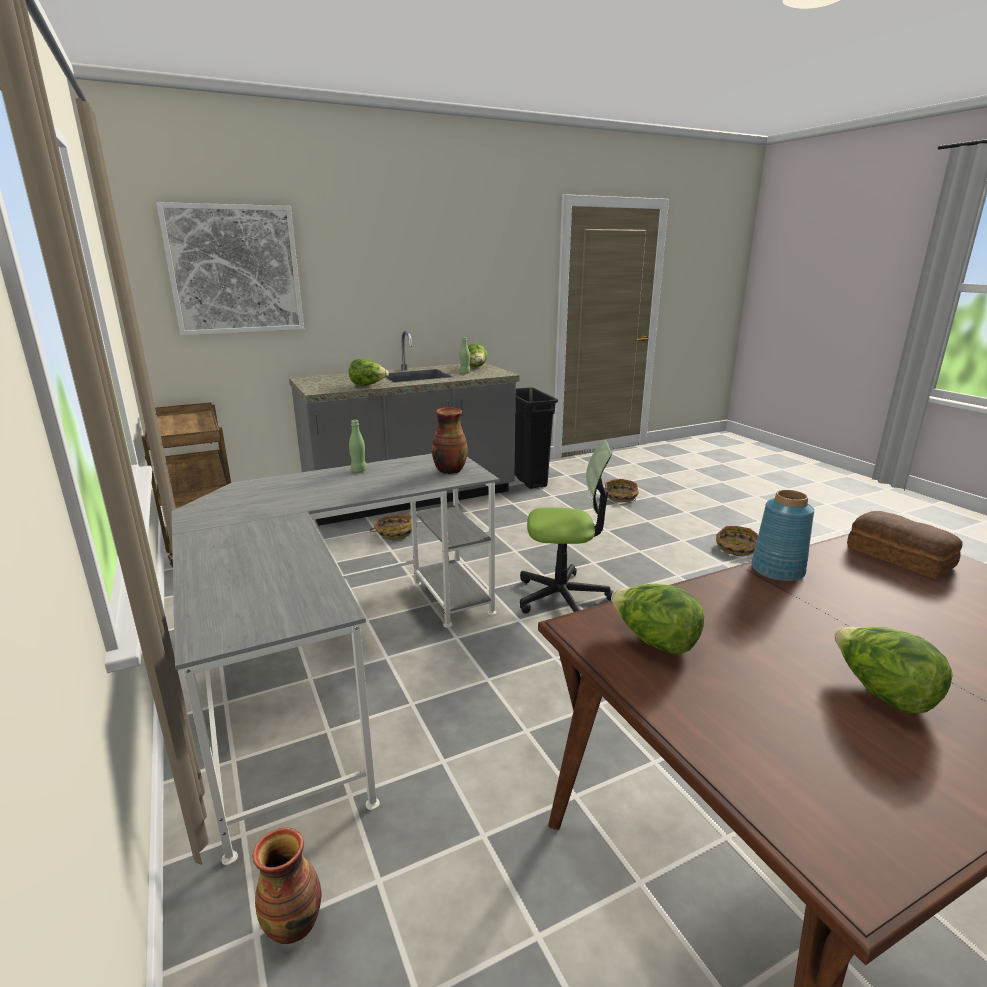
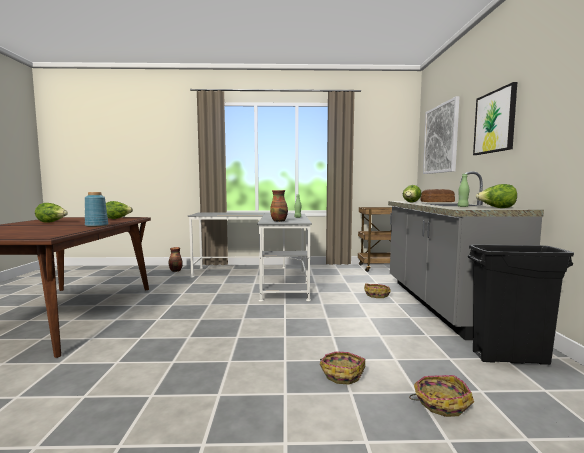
camera: 115 degrees right, 15 degrees down
(389, 267) = (495, 122): none -> picture
(562, 597) = (254, 317): office chair -> none
(735, 549) = (232, 422): basket -> basket (342, 374)
(900, 558) = (41, 233): bread -> bread (436, 202)

